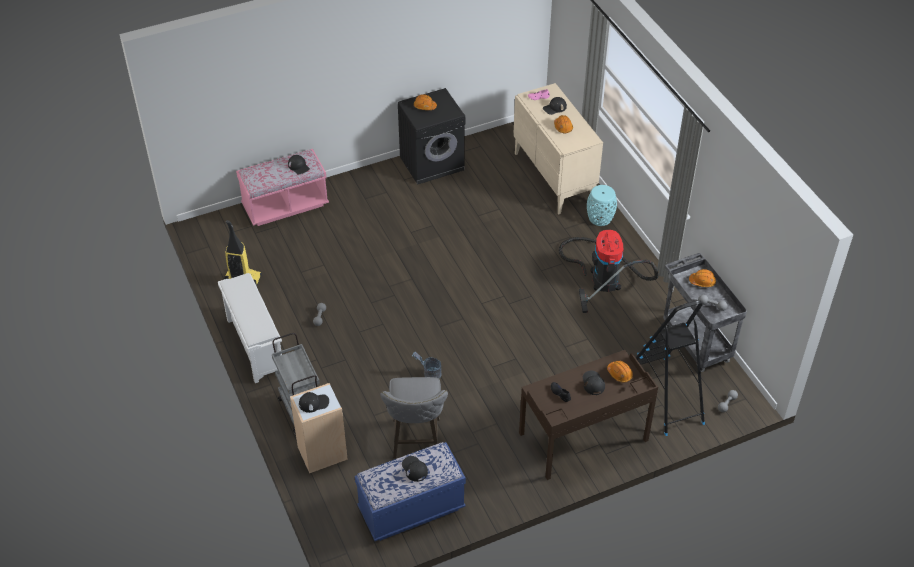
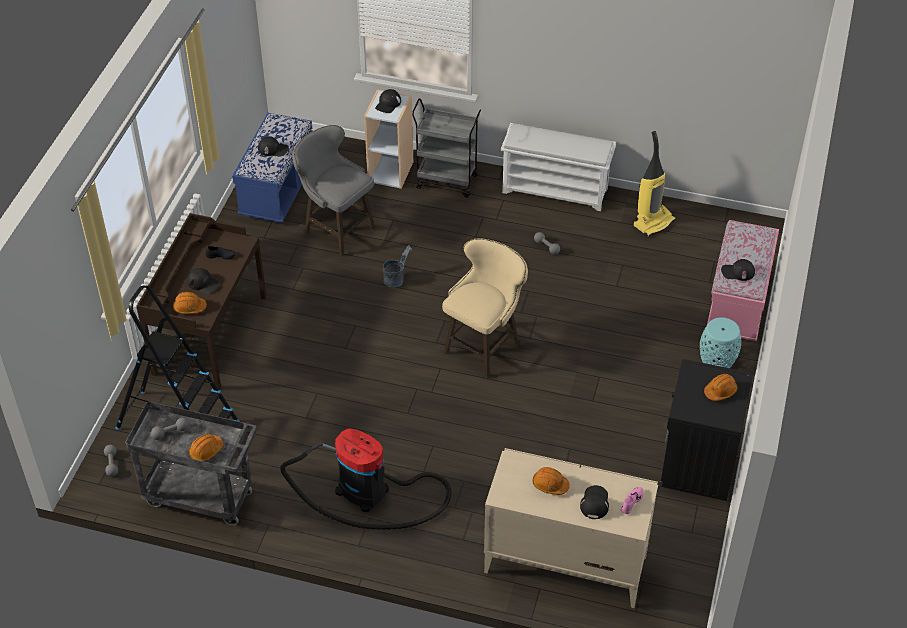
camera: 130 degrees right, 0 degrees up
(441, 294) = (484, 346): none -> beige stool
(600, 218) = (454, 557): turquoise stool -> turquoise stool (716, 361)

